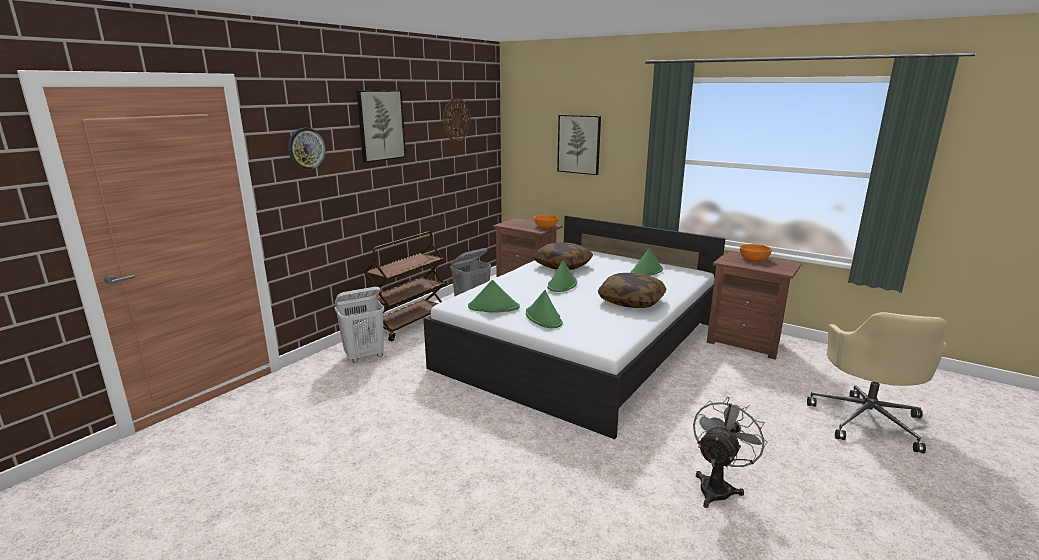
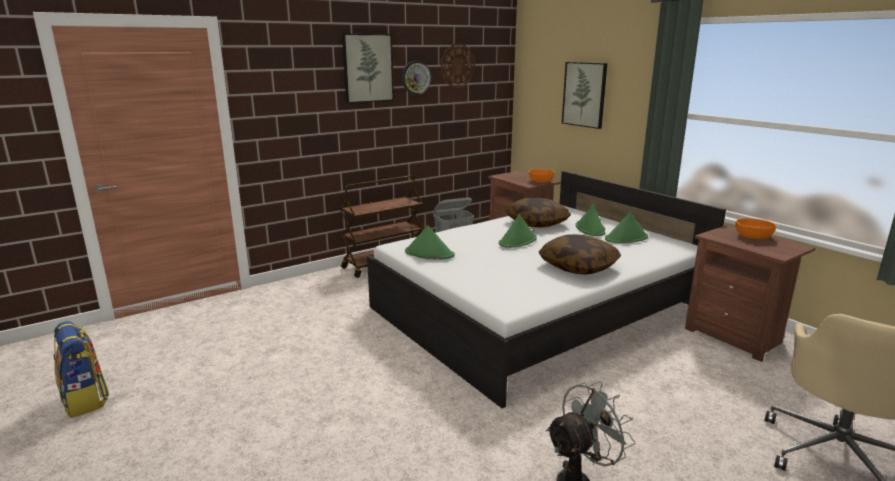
camera: 20 degrees right, 0 degrees up
(173, 531) = (85, 400): none -> backpack
(306, 148) = (286, 87): wall clock -> wall clock (415, 77)
(364, 356) = (325, 287): white laundry basket -> none
(544, 318) = (468, 270): green hat -> green hat (590, 229)

